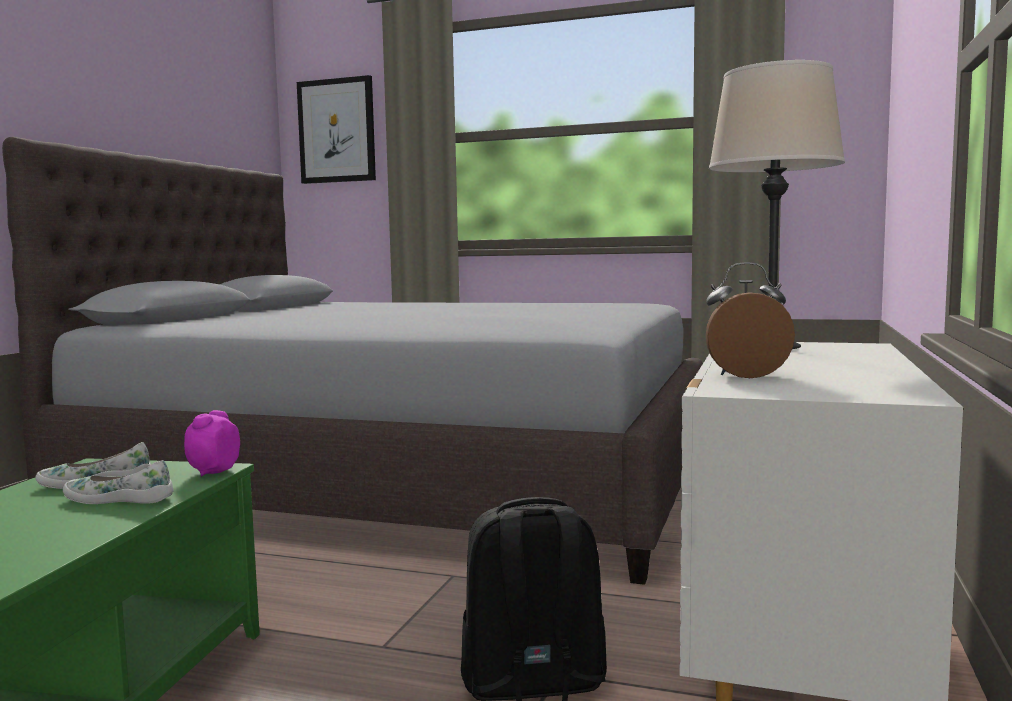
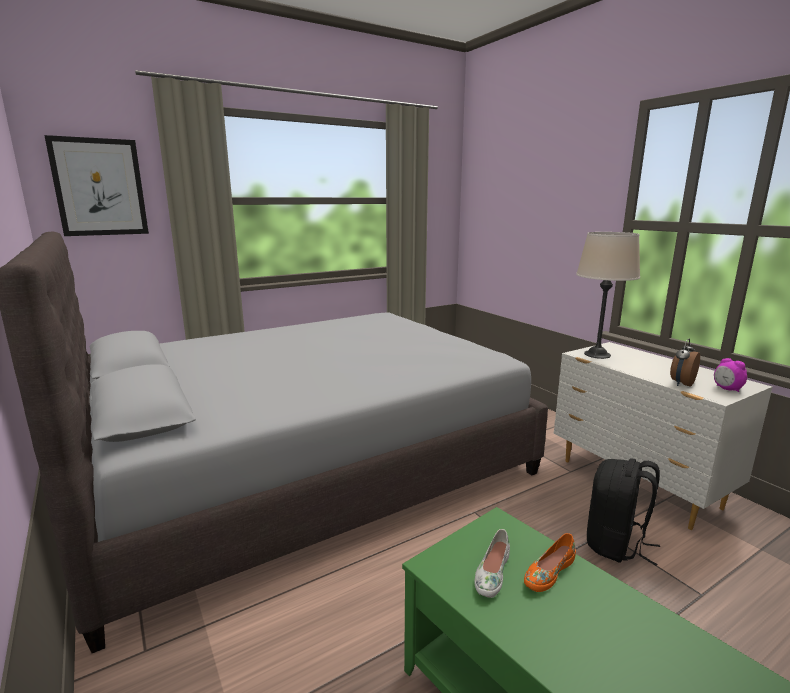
camera: 50 degrees left, 10 degrees up
(119, 499) = (548, 572): white shoe -> orange shoe
(213, 472) = (507, 524): alarm clock -> alarm clock (727, 389)

